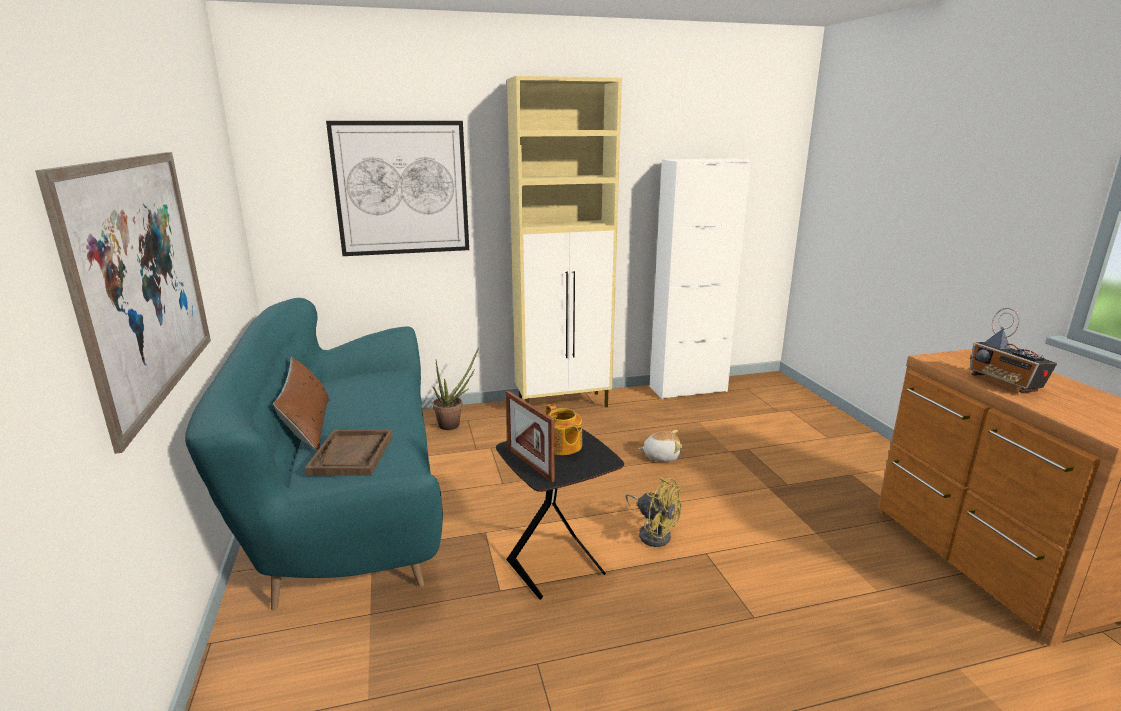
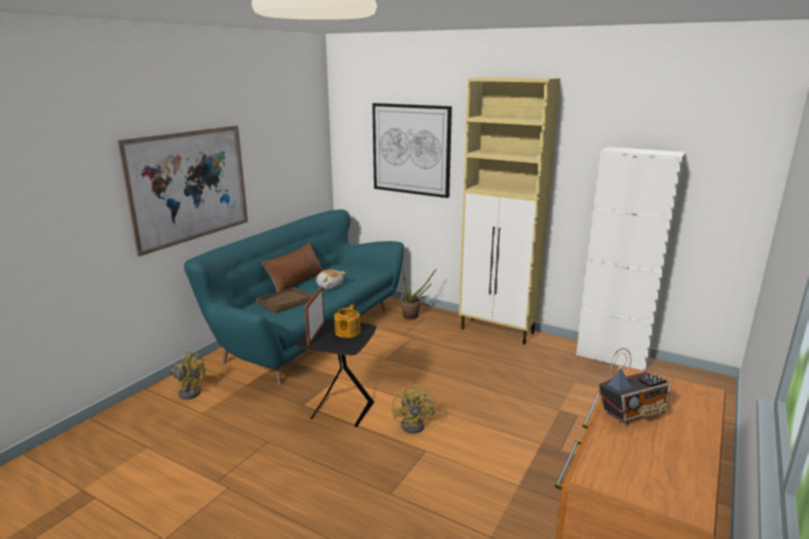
camera: 45 degrees right, 0 degrees up
(284, 684) = (189, 391): none -> yellow fan
(661, 456) = (503, 389): plush toy -> plush toy (329, 286)
(1005, 384) = (633, 413): radio -> radio turned 135 degrees counterclockwise

